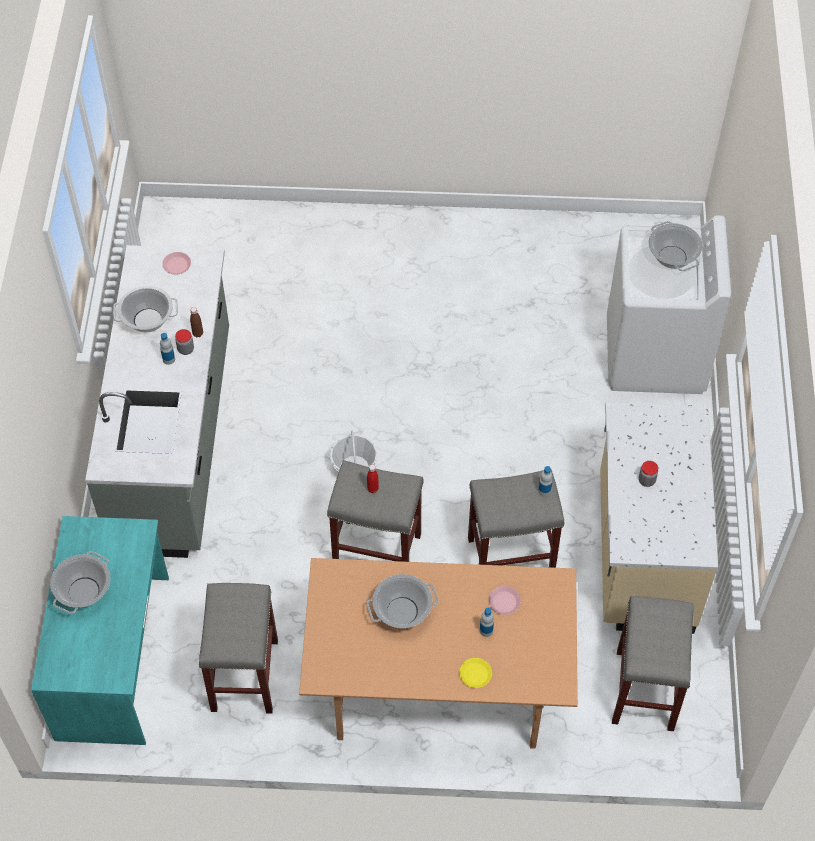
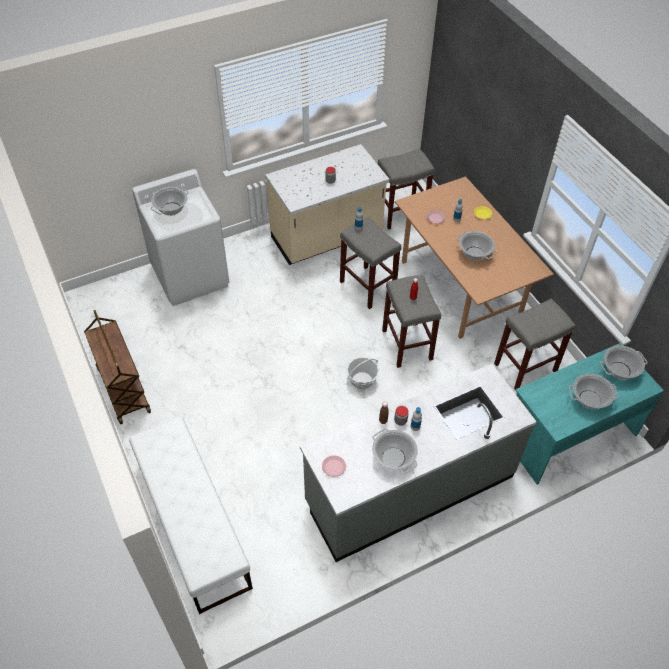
camera: 120 degrees left, 5 degrees down
(95, 659) = (619, 370): none -> cooking pot
(280, 232) = (193, 522): none -> white bench
(499, 227) = (123, 389): none -> brown cart

